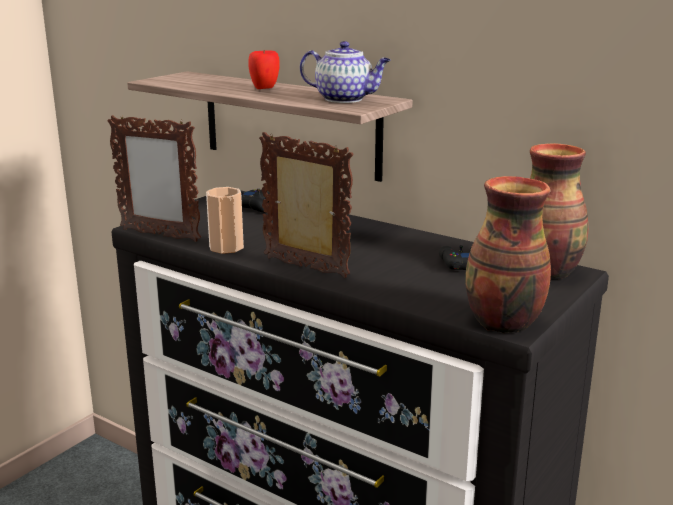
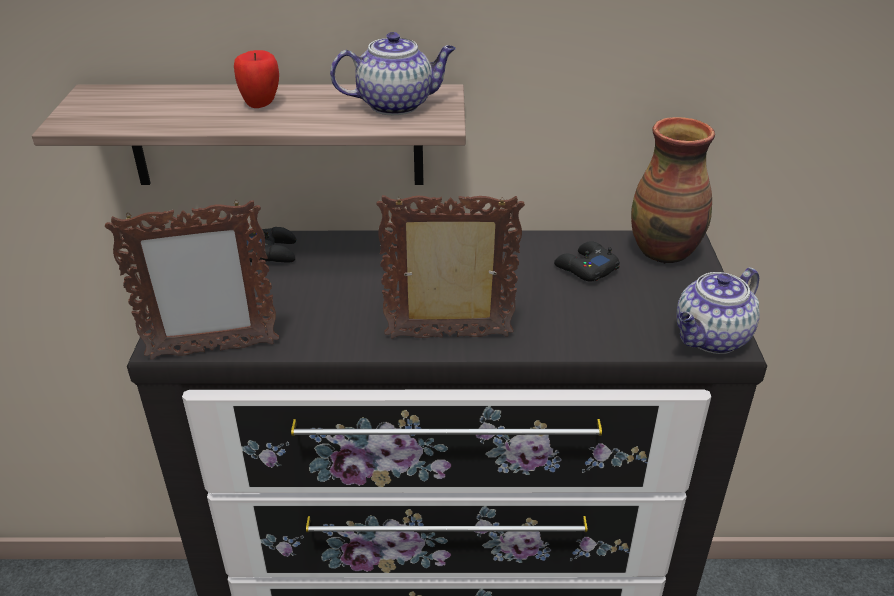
camera: 35 degrees left, 15 degrees up
(226, 247) = (322, 339): cup -> none
(502, 323) = (711, 339): vase -> teapot

